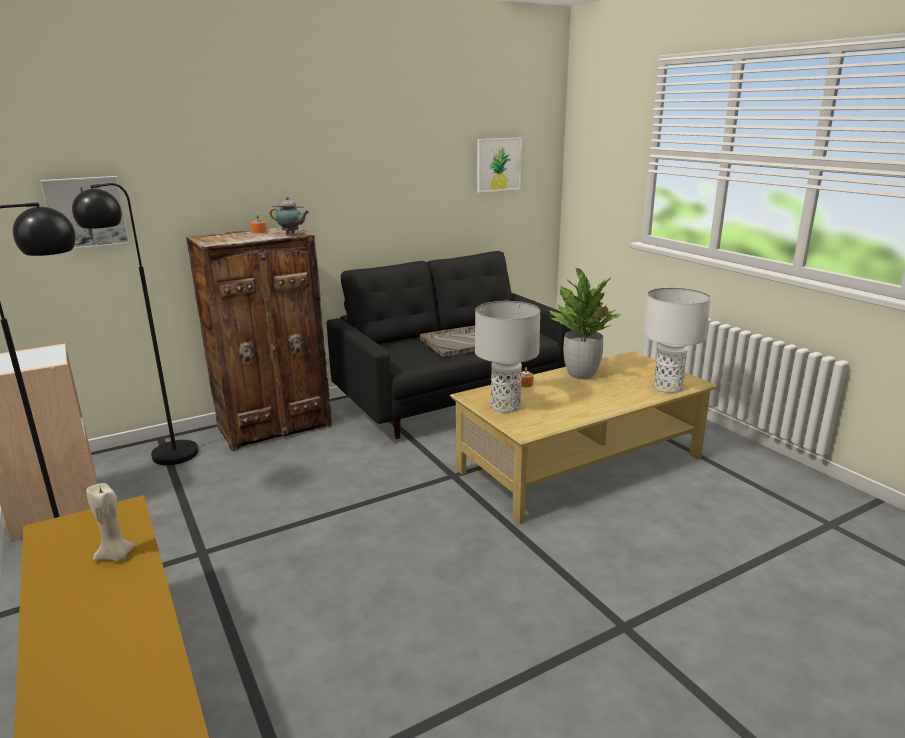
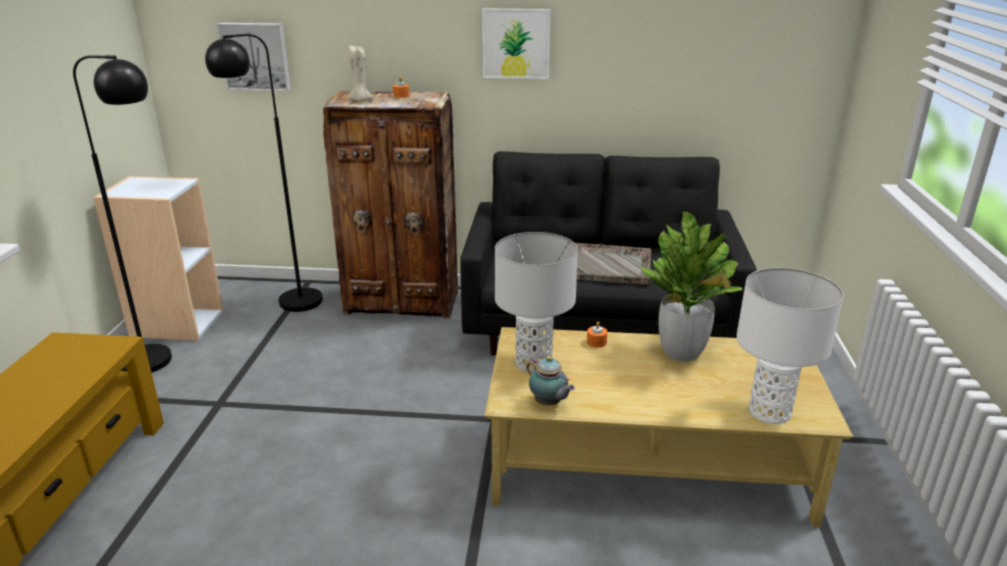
camera: 35 degrees right, 5 degrees up
(116, 556) = (59, 384): beige candle -> beige candle (361, 100)
(291, 233) = (423, 103): teapot -> teapot (549, 404)
(498, 164) = (742, 41): picture -> picture (516, 44)

